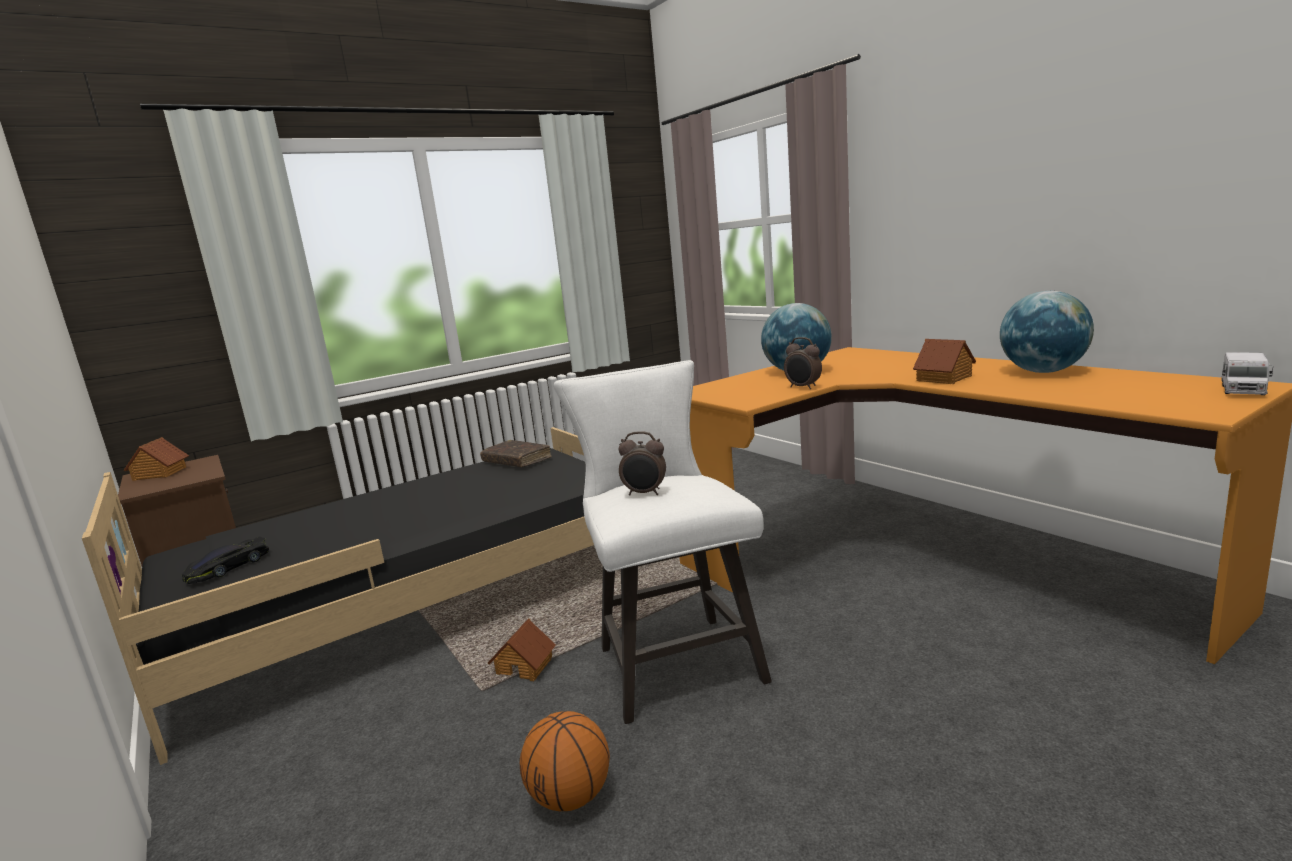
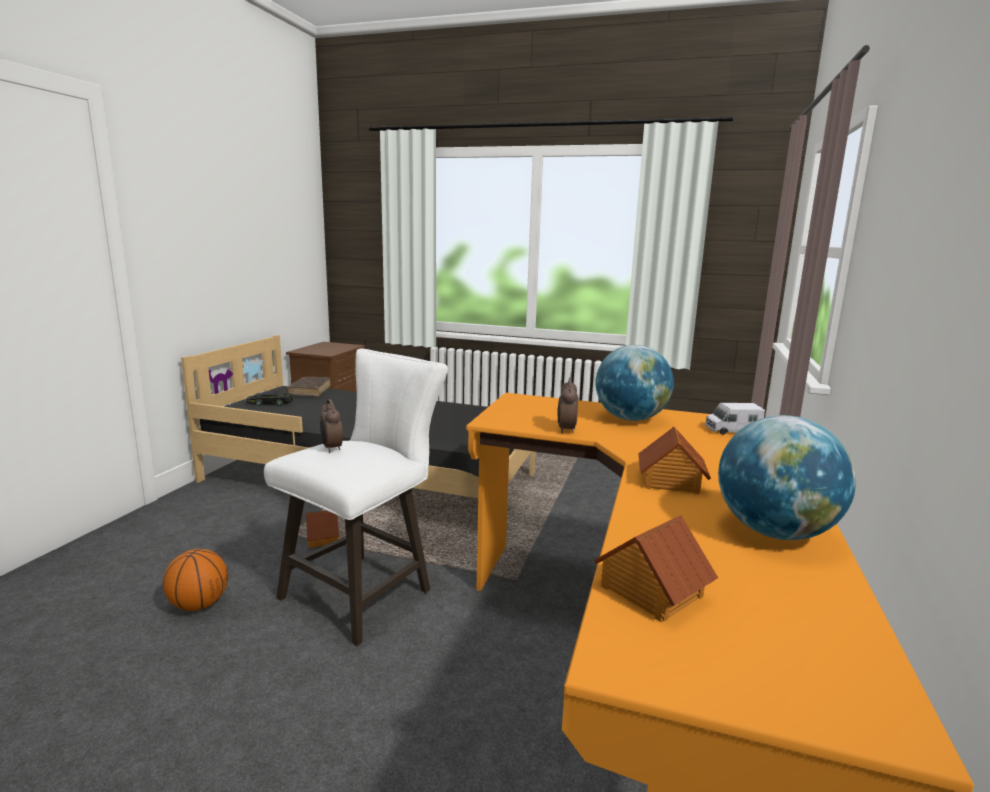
camera: 50 degrees right, 0 degrees up
(159, 474) = (327, 345): toy house -> toy house (650, 591)
(516, 461) = (477, 412): brown book -> brown book (310, 391)
(1242, 390) = (823, 702): toy truck -> toy truck (732, 431)

